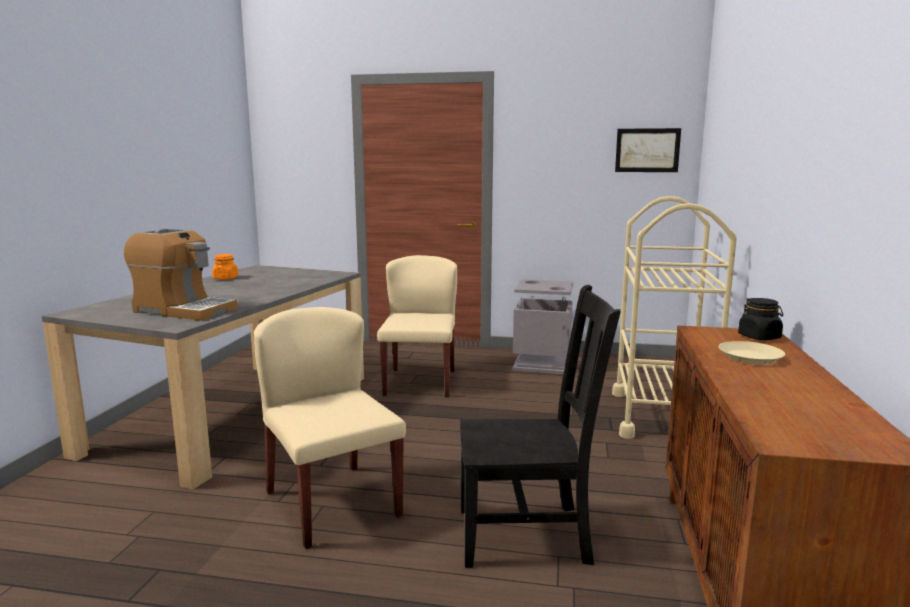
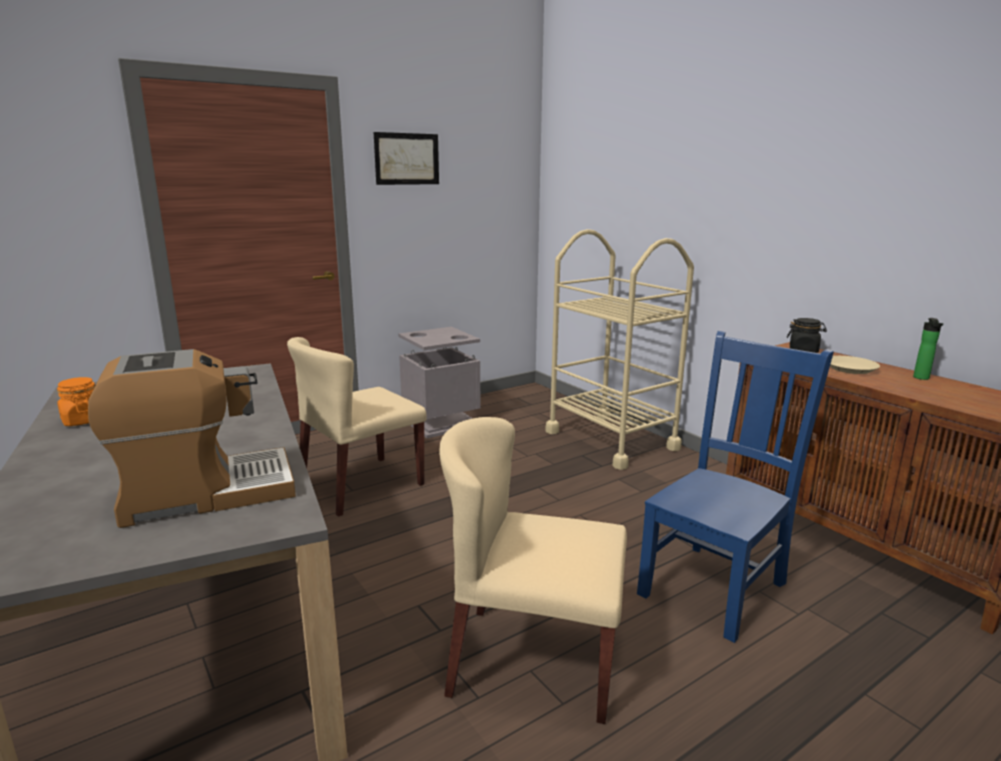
camera: 45 degrees left, 5 degrees up
(420, 382) = (361, 485): beige chair -> beige chair turned 90 degrees counterclockwise
(528, 535) = (715, 586): black chair -> blue chair
(647, 150) = (498, 179): picture -> picture (407, 159)
(809, 383) = (922, 378): none -> bottle

